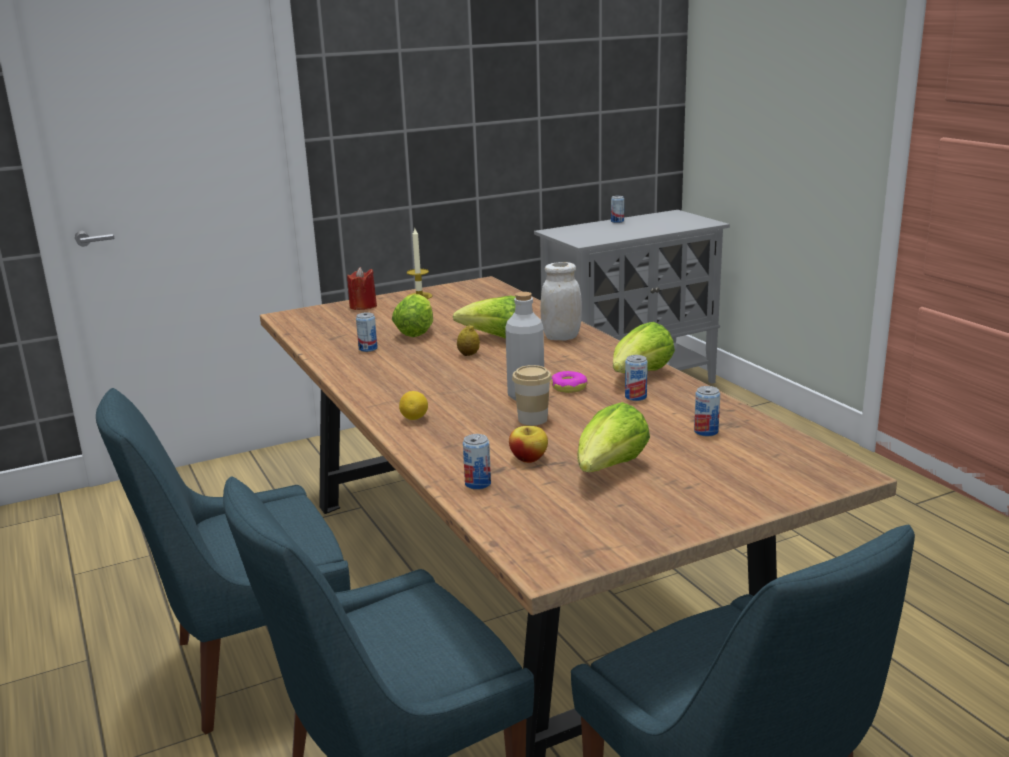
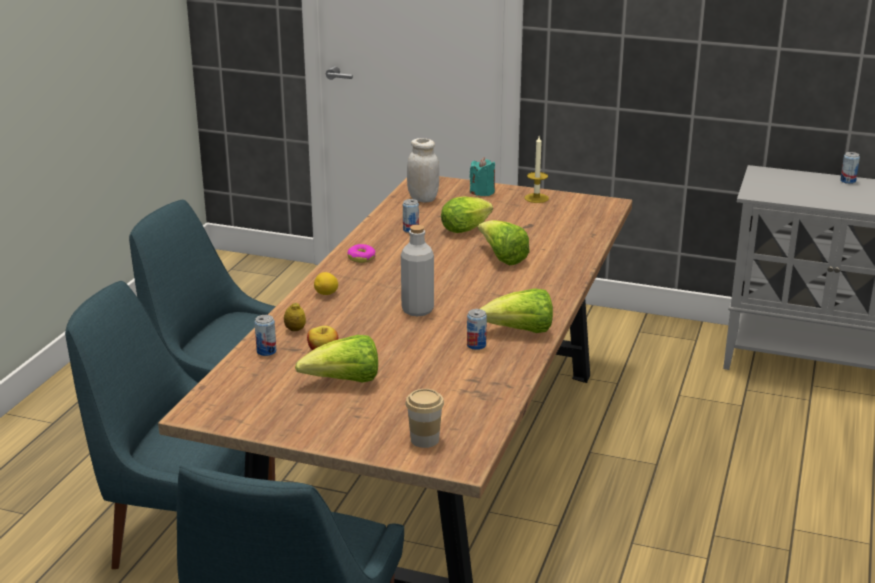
camera: 45 degrees right, 5 degrees up
(363, 306) = (482, 192): red candle -> turquoise candle
(468, 354) = (456, 262): lemon -> lemon (295, 329)
(532, 419) = (383, 328): cup -> cup (424, 439)
(561, 337) = (545, 277): white jar -> white jar (423, 199)
(569, 387) = (455, 317): donut -> donut (361, 258)
(706, 432) = (454, 391): can -> none

